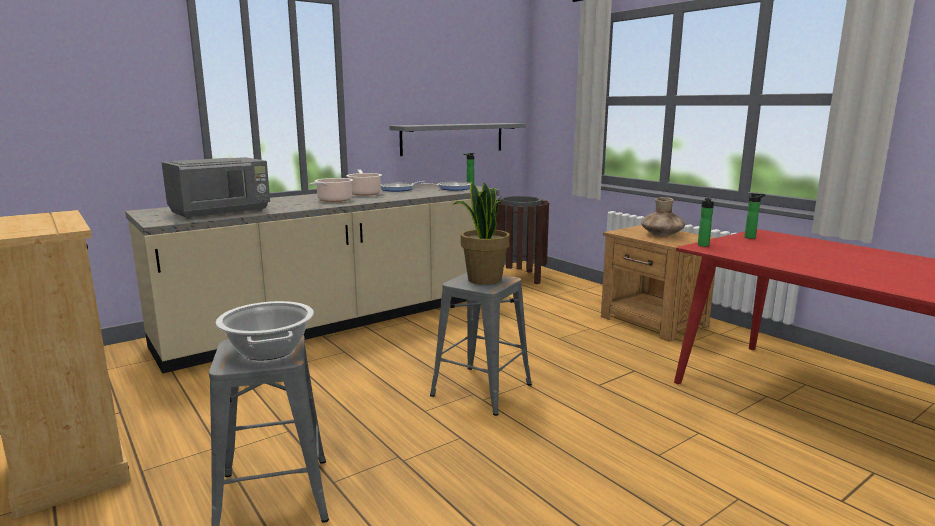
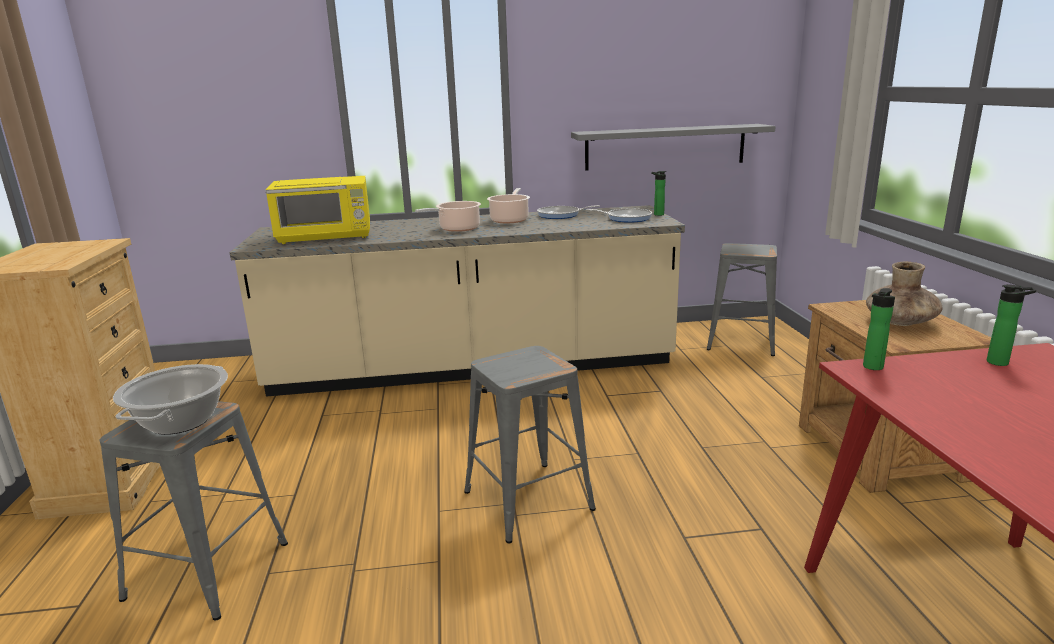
camera: 30 degrees right, 5 degrees up
(221, 212) = (326, 237): grey microwave -> yellow microwave
(484, 279) = (528, 363): potted plant -> none
(519, 277) = (741, 341): brown trash can -> grey stool

